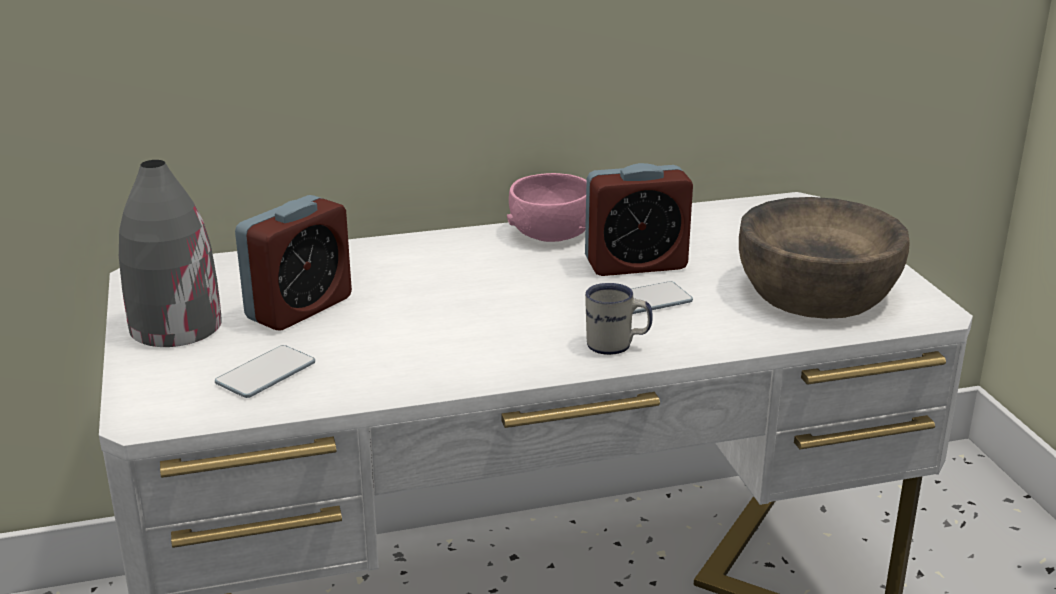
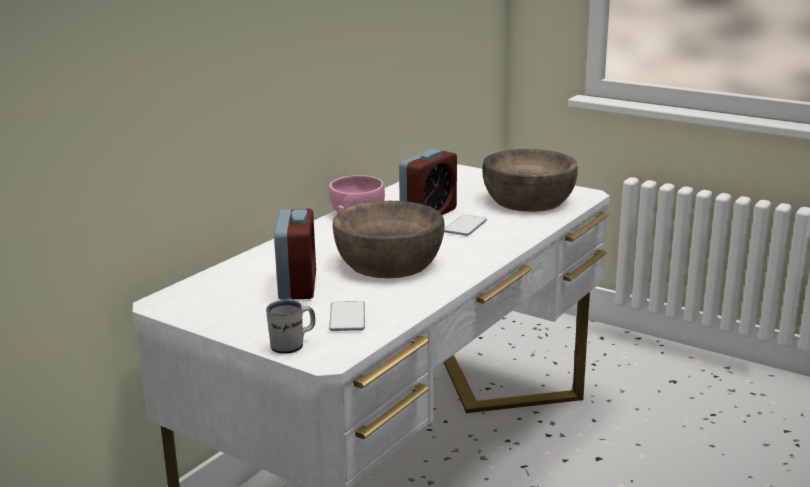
camera: 40 degrees left, 5 degrees down
(174, 327) = (244, 318): grey vase -> none
(453, 317) = (389, 262): none -> brown bowl
(617, 346) = (490, 247): white mug -> white mug (293, 345)

